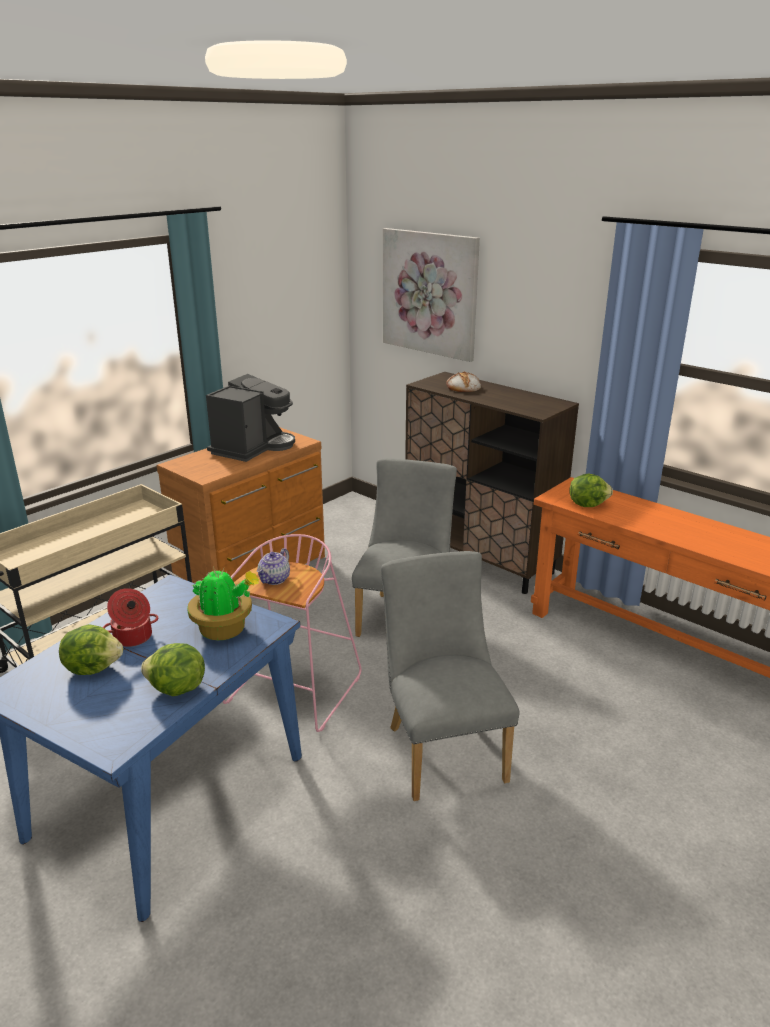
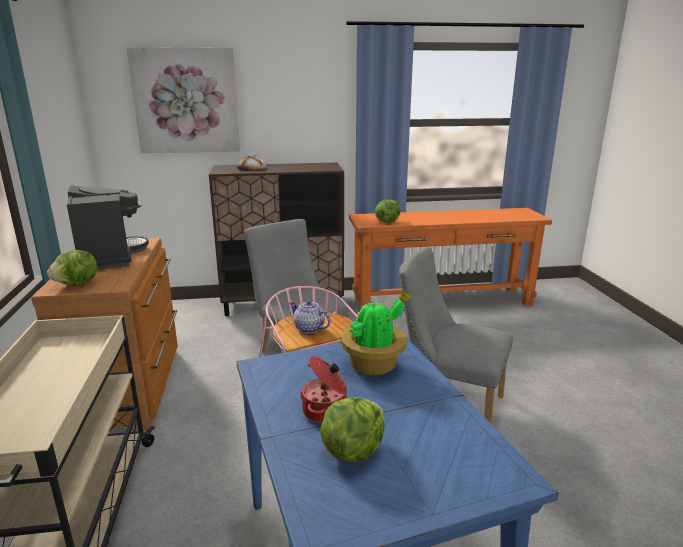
camera: 50 degrees left, 5 degrees down
(177, 689) = (445, 413): lettuce -> lettuce (77, 284)
(274, 579) = (309, 328): teapot -> teapot turned 150 degrees clockwise

